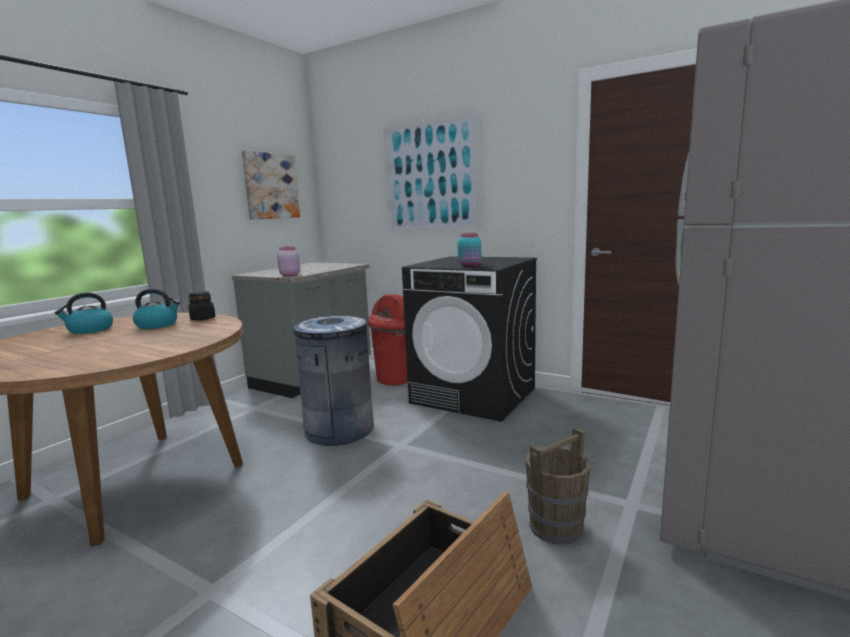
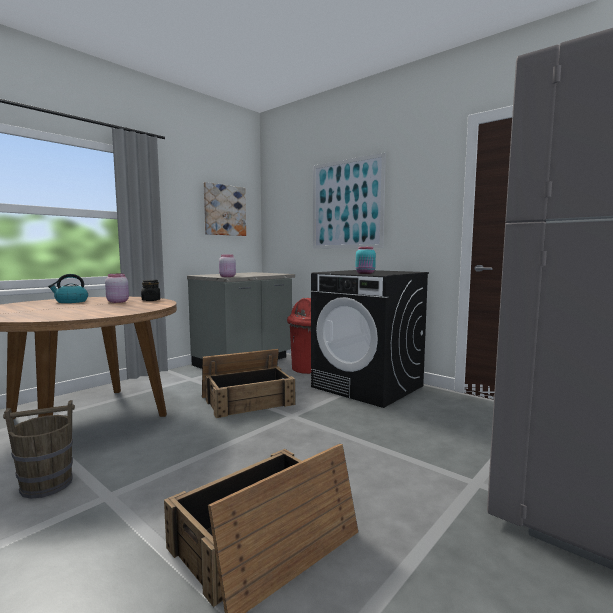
camera: 10 degrees right, 5 degrees down
(158, 325) = (117, 302): kettle -> pink jar
(339, 430) = (248, 400): grey trash can -> crate
(555, 527) = (398, 491): brown bucket -> brown bucket (46, 485)

